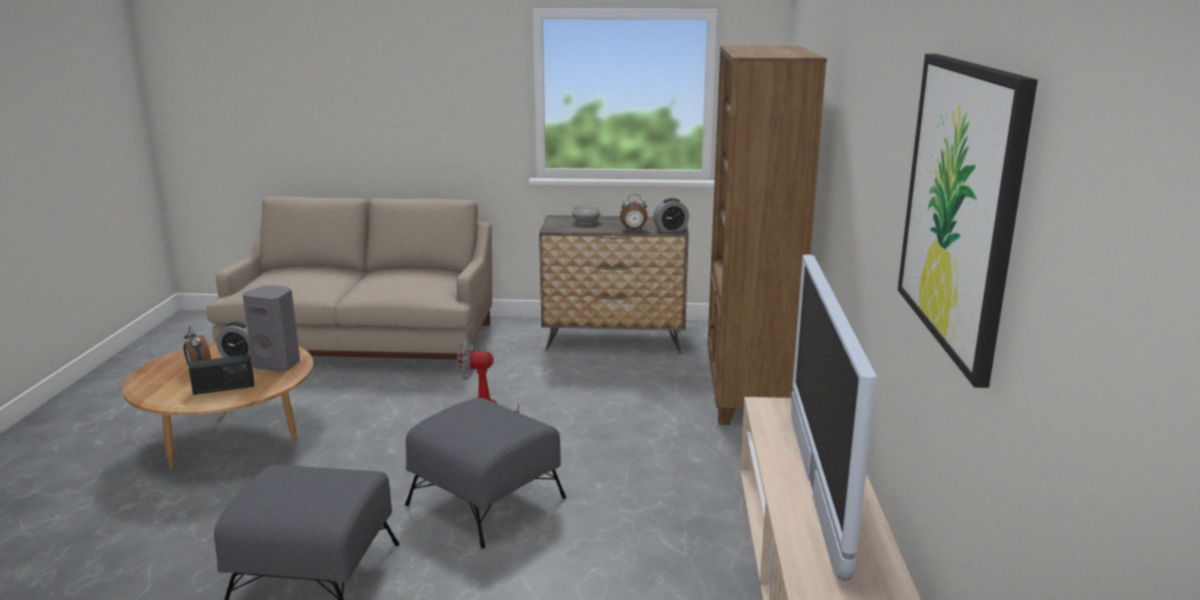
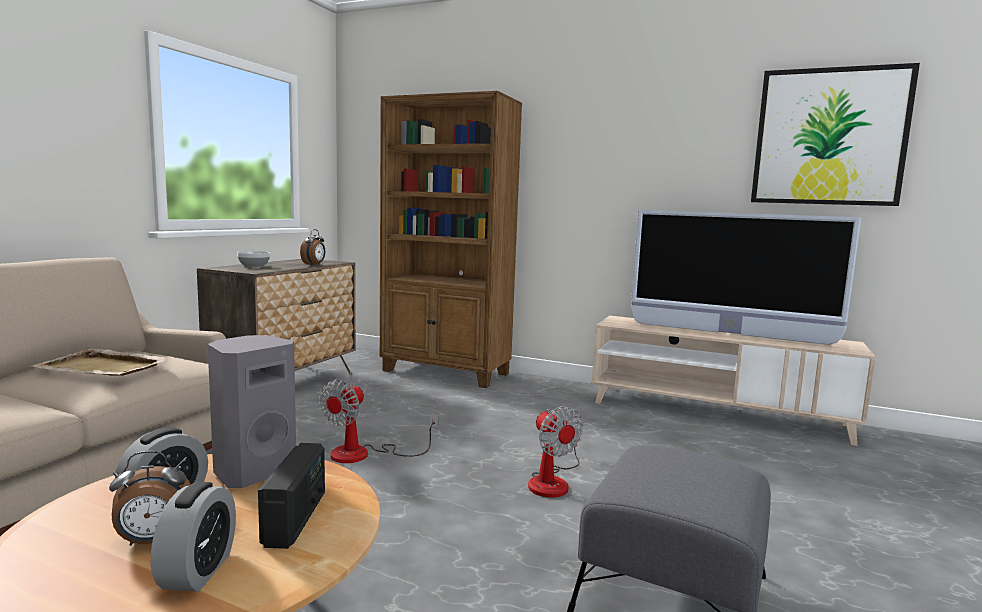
camera: 70 degrees left, 10 degrees down
(394, 280) = (104, 367): none -> beige tray
(486, 501) = (552, 481): grey ottoman -> fan
(670, 229) = (332, 262): alarm clock -> alarm clock (198, 571)

